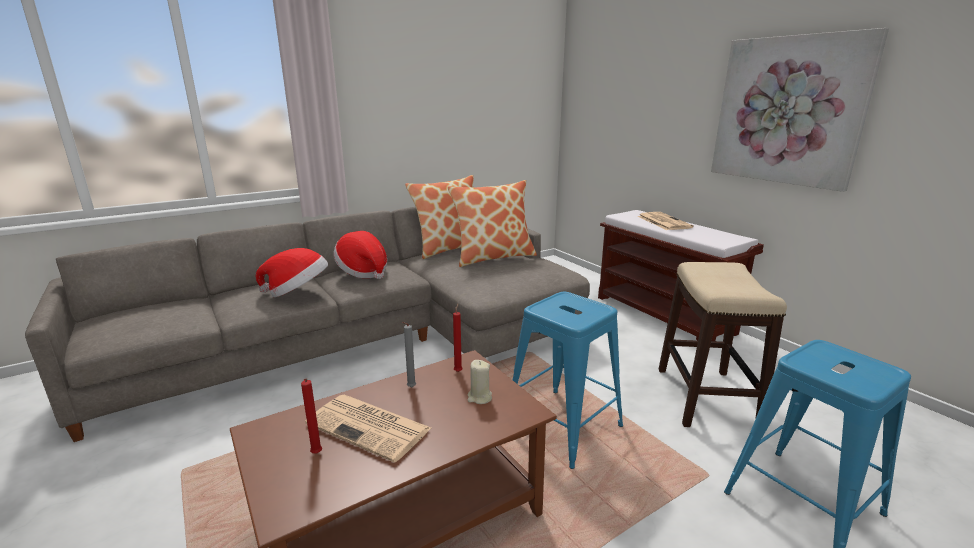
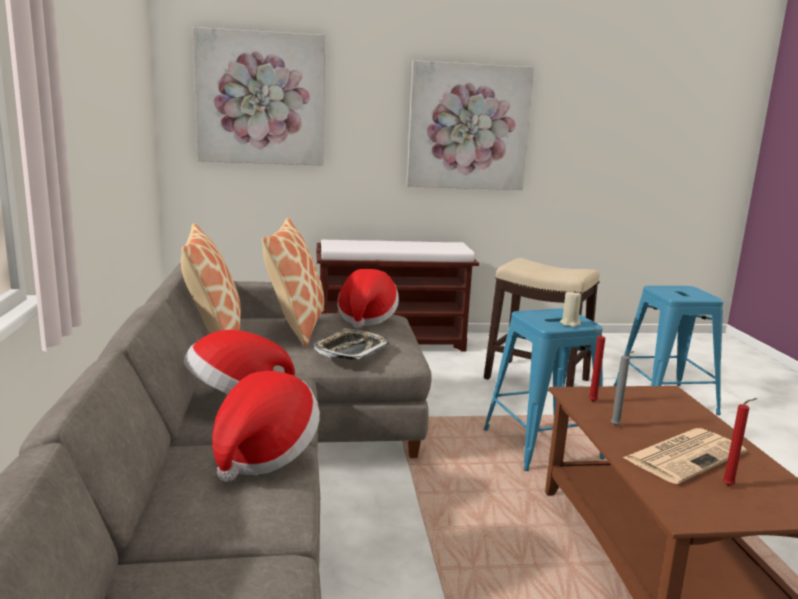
camera: 65 degrees left, 5 degrees down
(469, 278) = (351, 350): none -> tray
(479, 397) = (643, 403): beige candle -> beige candle (570, 323)
(540, 268) = (366, 318): none -> hat
(615, 88) = (260, 98): none -> picture
(663, 222) = (378, 244): newspaper -> none

